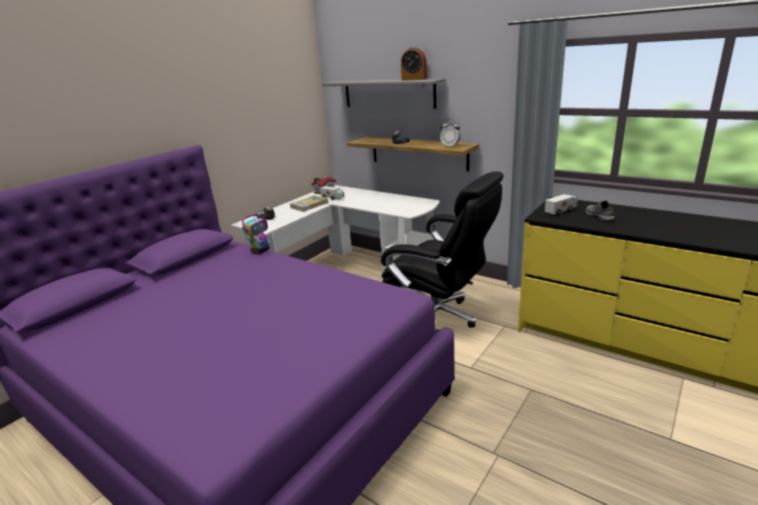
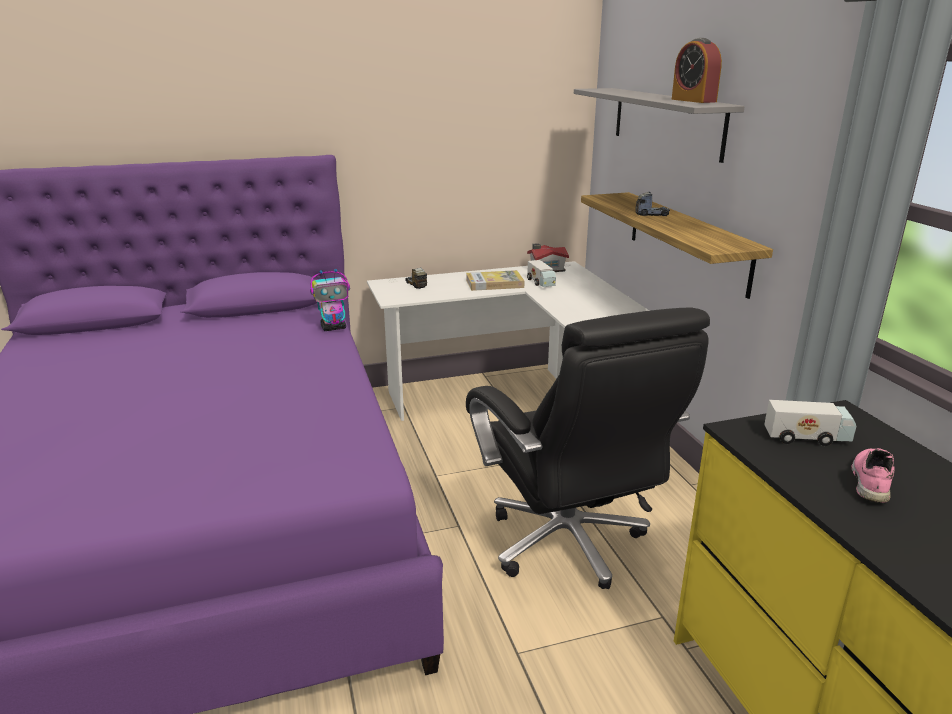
camera: 35 degrees right, 0 degrees up
(450, 146) = (711, 240): alarm clock -> none
(598, 216) = (869, 481): grey shoe -> pink shoe

